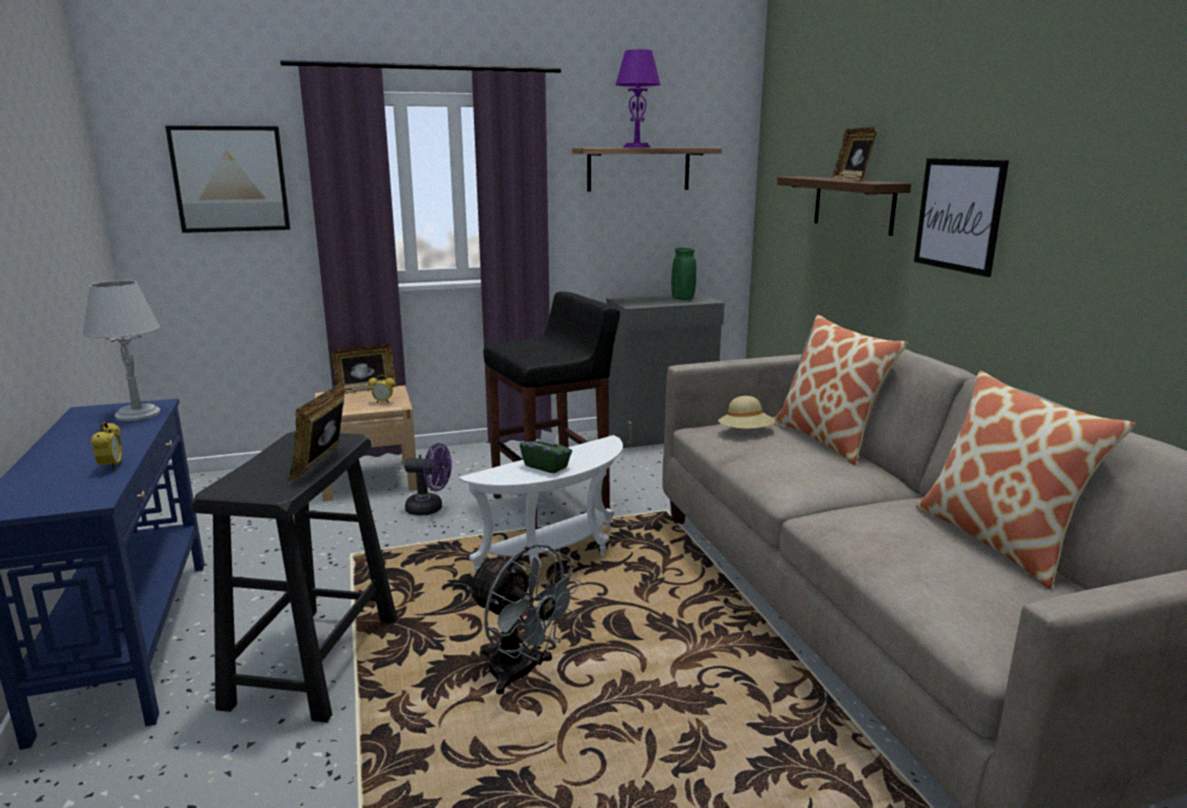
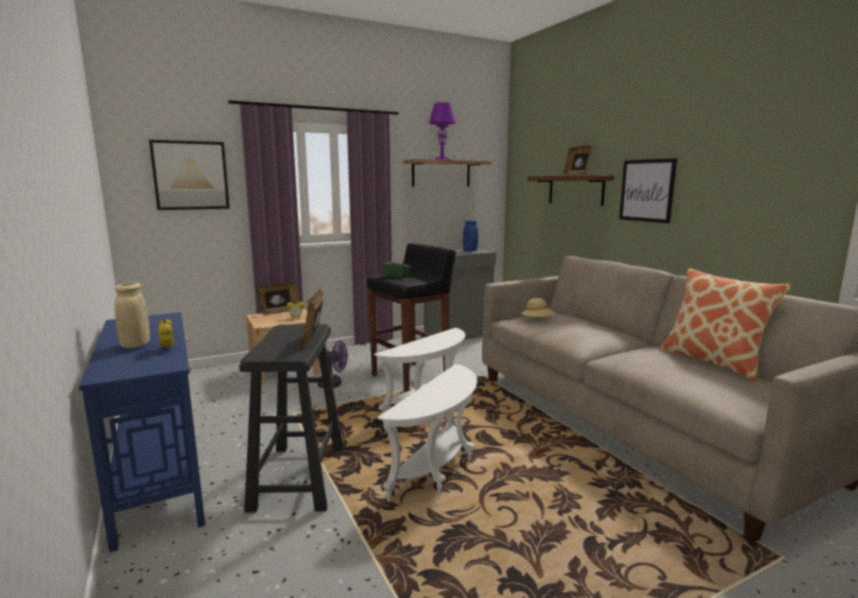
camera: 10 degrees left, 5 degrees down
(74, 458) = (135, 345): none -> beige vase
(137, 414) = (159, 321): grey table lamp -> none
(521, 674) = (438, 471): grey fan -> white side table
(546, 466) = (425, 345): green tissue box -> green tissue box (397, 276)
(683, 298) = (470, 251): green vase -> blue vase
(829, 439) = (588, 320): pillow -> none

